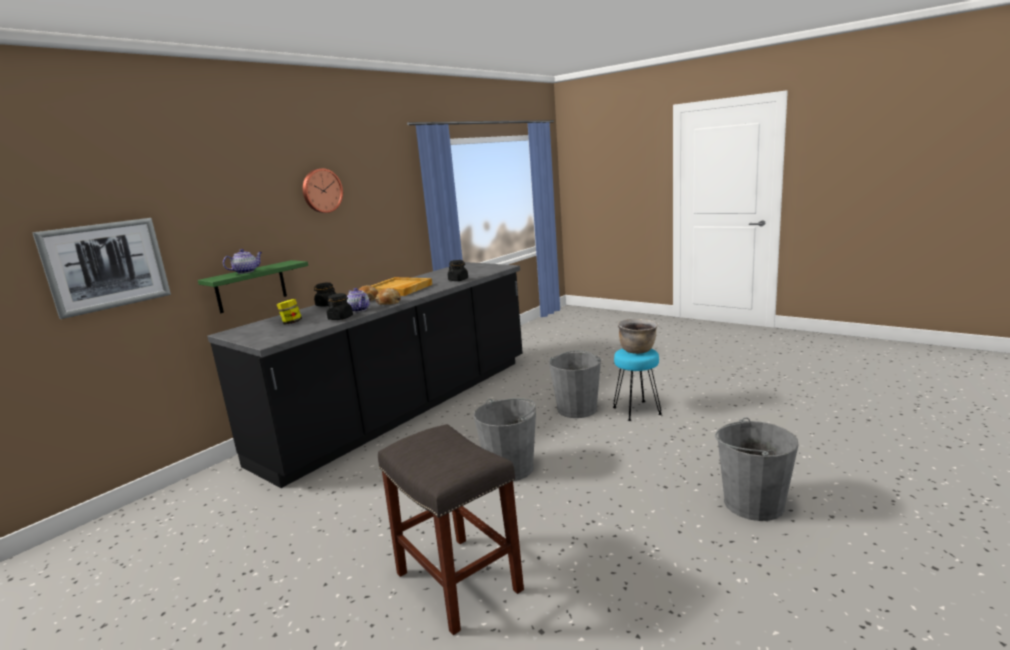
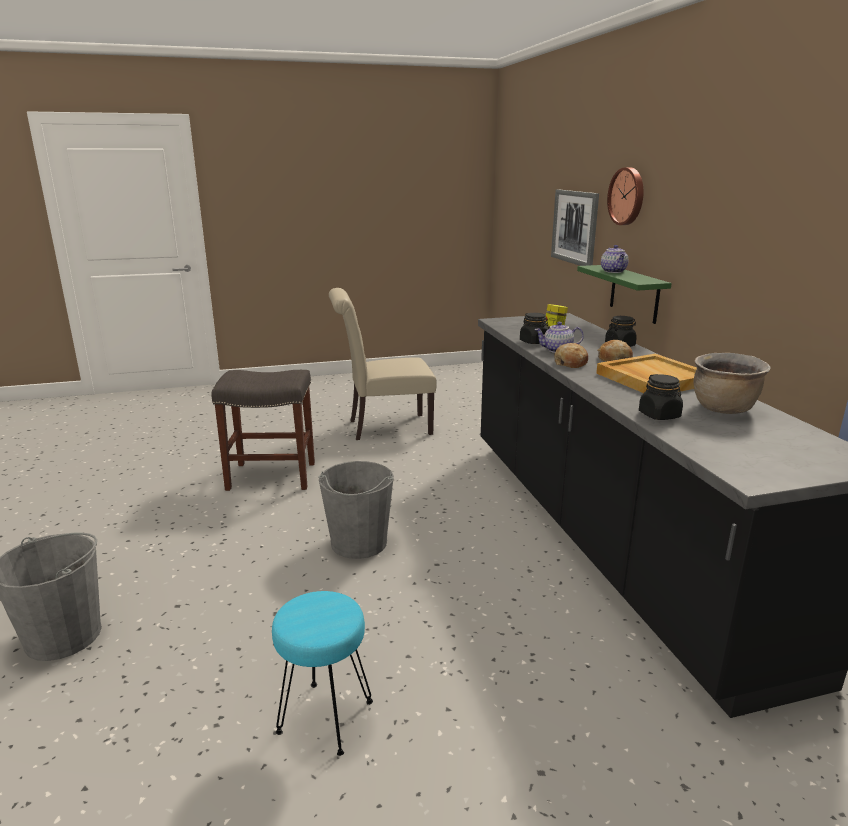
camera: 125 degrees right, 5 degrees up
(241, 587) = (384, 427): none -> beige chair
(321, 190) = (731, 197): wall clock -> wall clock (627, 196)
(577, 409) = (419, 662): grey bucket -> none
(637, 350) = (318, 619): brown cooking pot -> brown cooking pot (723, 409)

